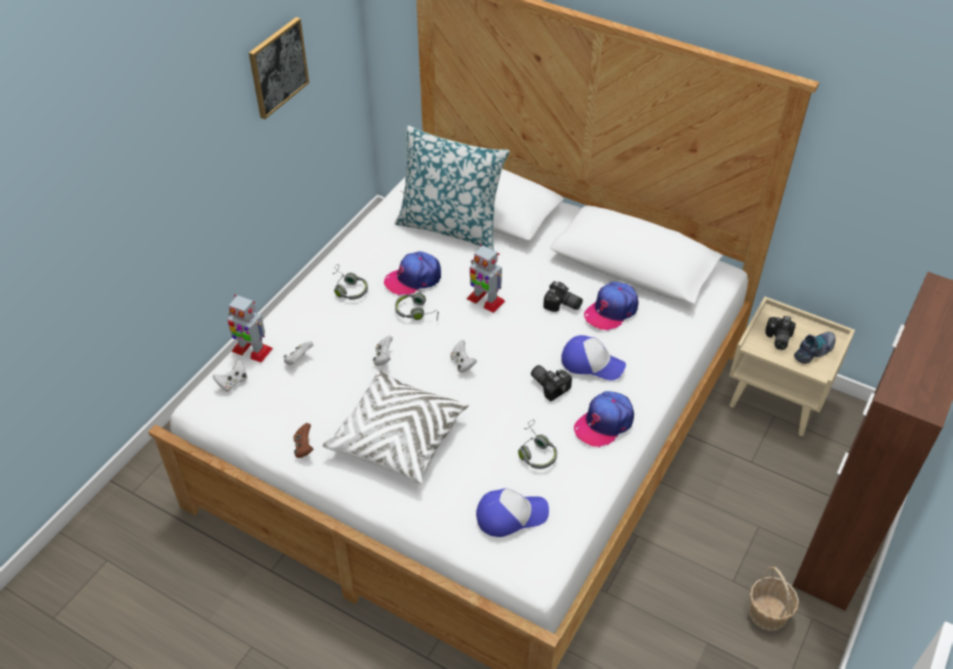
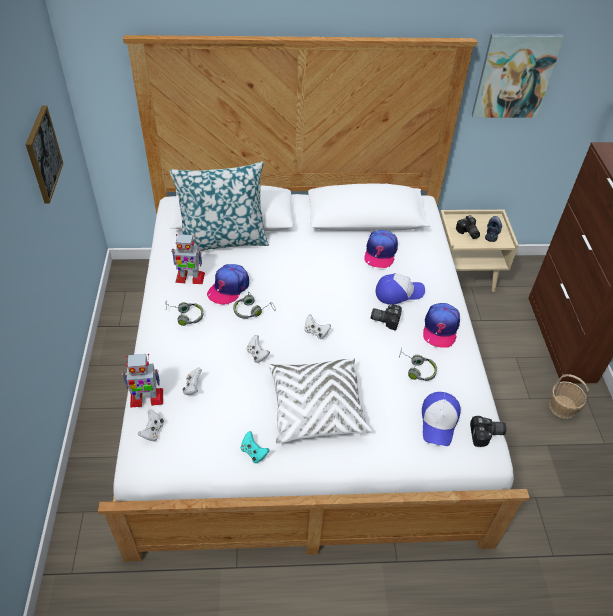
camera: 35 degrees left, 0 degrees up
(304, 447) = (254, 452): brown game controller -> turquoise game controller
(485, 300) = (292, 281): toy robot -> toy robot (189, 277)
(511, 515) = (439, 422): cap -> cap turned 150 degrees clockwise
(562, 305) = (346, 263): camera -> camera (486, 435)
(877, 148) = (514, 76): none -> picture

